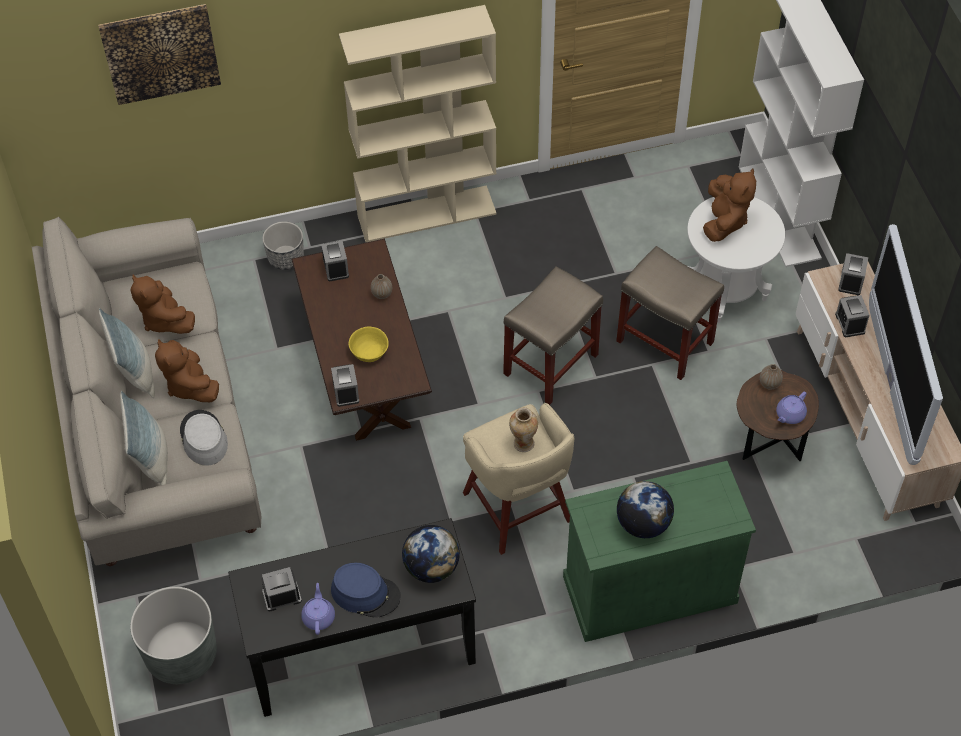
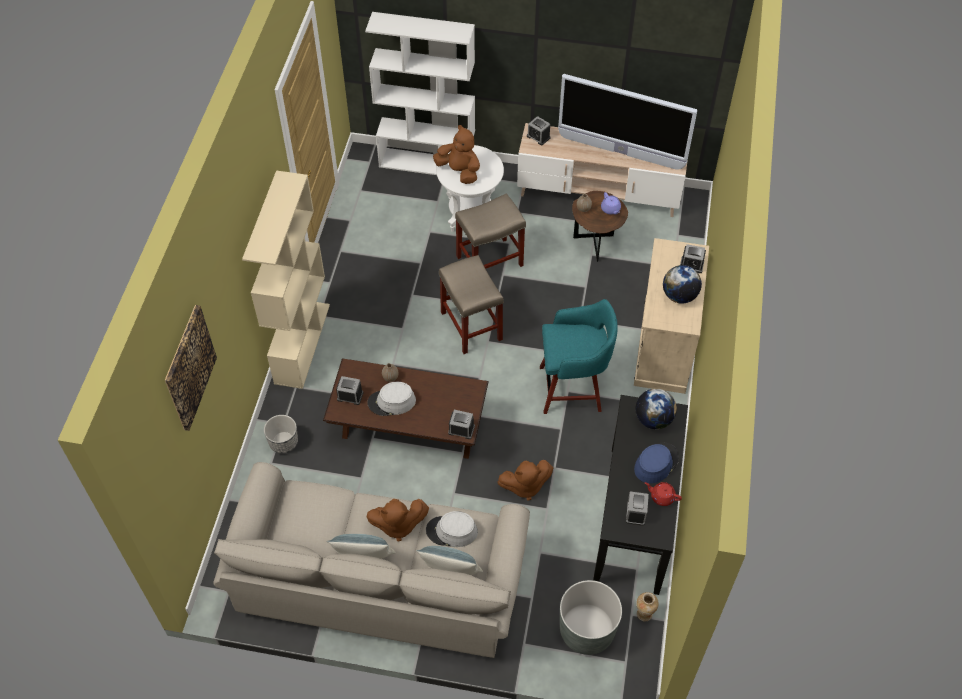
camera: 65 degrees left, 0 degrees up
(164, 319) = (328, 520): brown plush toy -> brown plush toy (525, 486)
(318, 616) = (661, 496): purple teapot -> red teapot
(348, 310) = (391, 402): none -> grey hat
(369, 351) = (435, 403): yellow bowl -> none
(518, 510) = (573, 389): beige stool -> turquoise stool
(523, 443) = (575, 338): vase -> vase (644, 614)
(649, 589) = (664, 346): green cabinet -> beige cabinet
(850, 323) = (568, 151): alarm clock -> alarm clock (691, 265)

